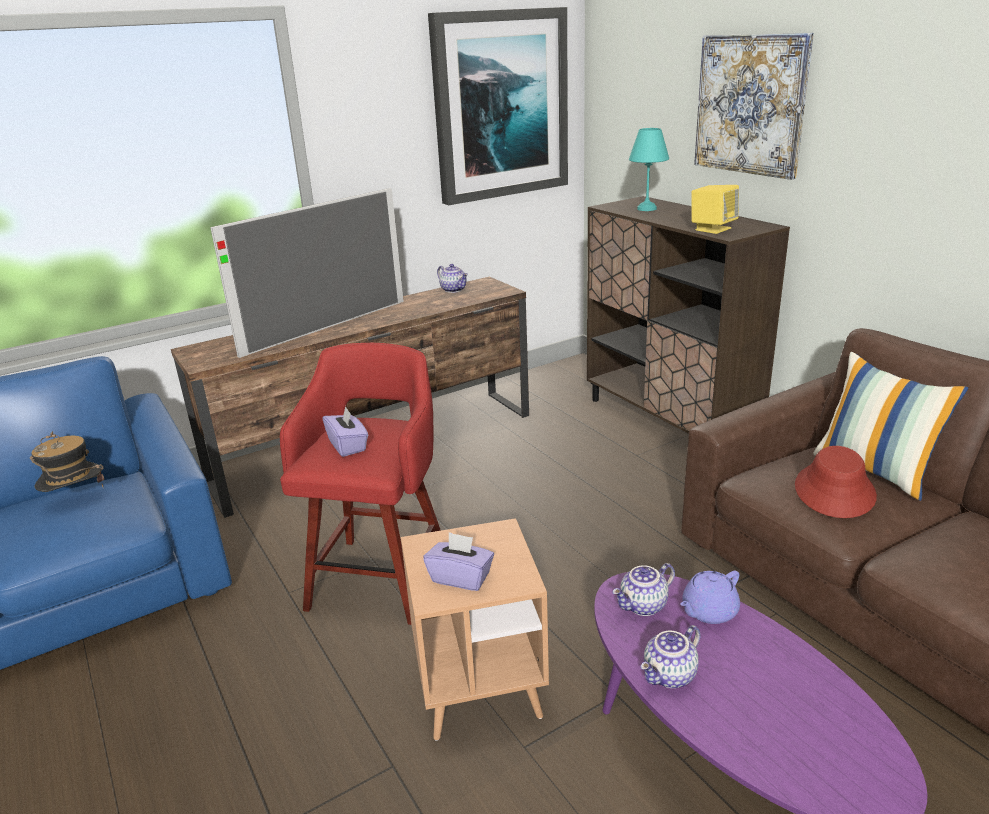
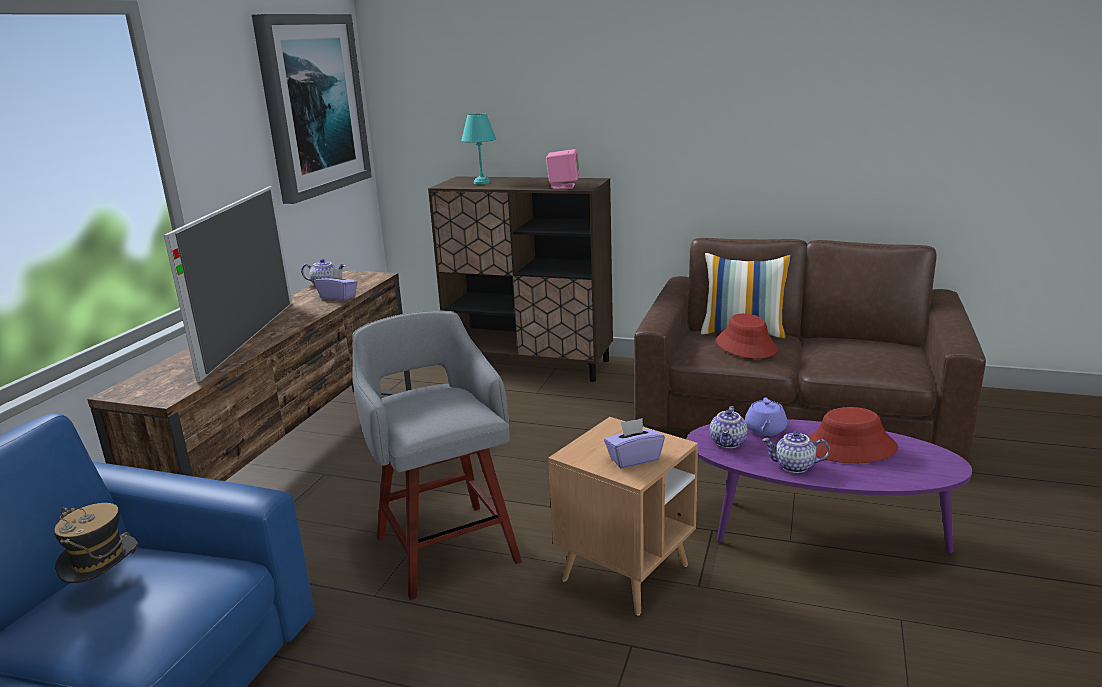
camera: 40 degrees left, 5 degrees down
(348, 446) = (429, 410): purple tissue box -> purple tissue box (338, 297)
(381, 576) = (445, 546): red stool -> grey stool
(670, 676) = (794, 467): teapot -> teapot turned 90 degrees clockwise
(712, 229) = (563, 186): yellow speaker -> pink speaker
(750, 105) = (555, 89): picture -> none
(779, 690) = (850, 447): none -> red hat

